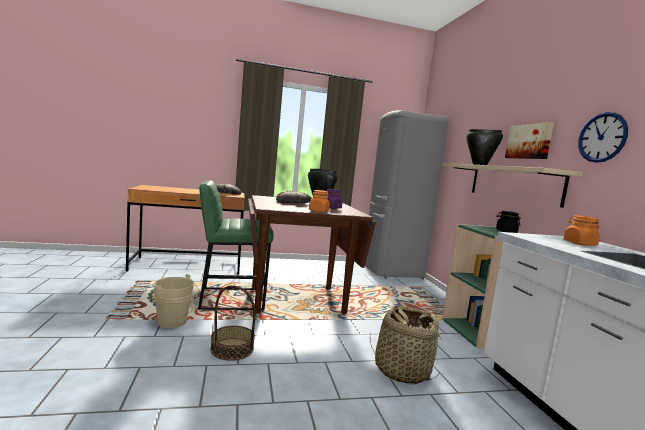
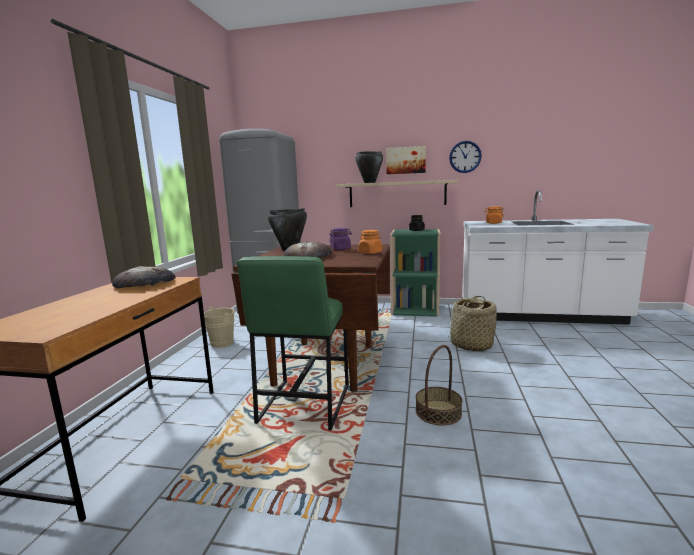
camera: 65 degrees left, 5 degrees up
(174, 322) = (365, 450): beige bucket -> beige bucket (224, 342)

